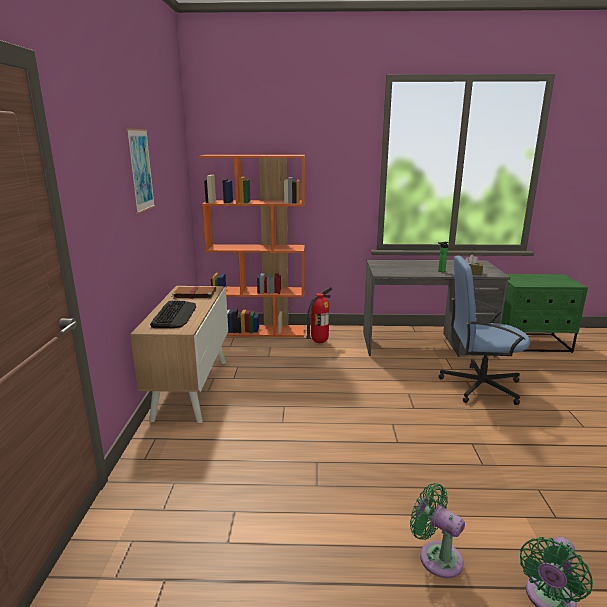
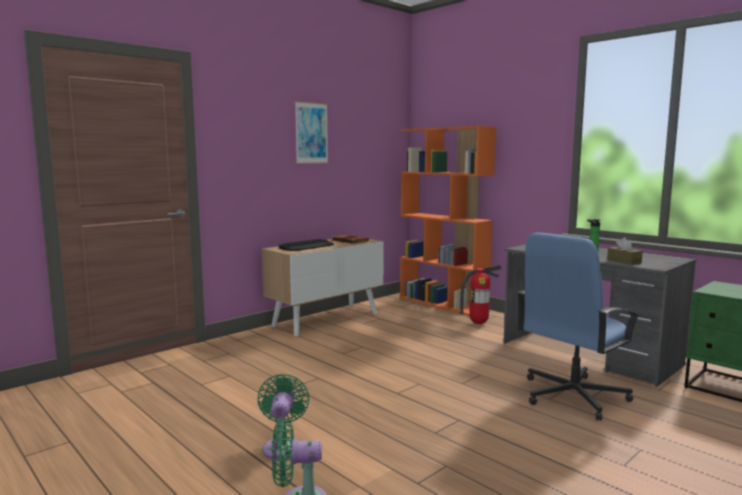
camera: 45 degrees right, 10 degrees down
(479, 385) = (572, 396): blue office chair -> blue office chair turned 90 degrees counterclockwise

